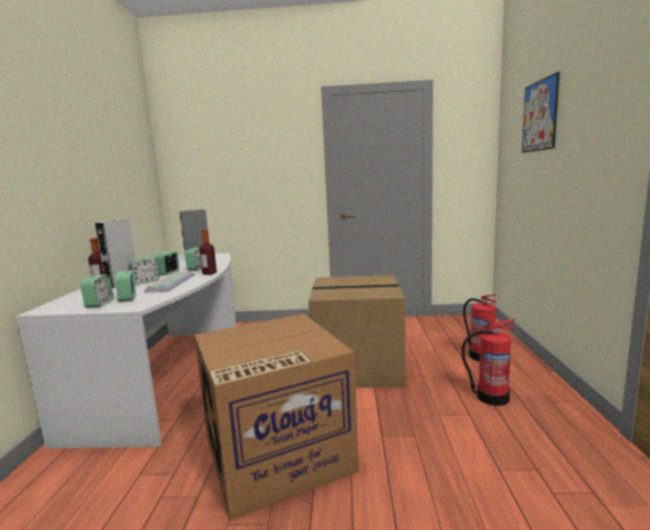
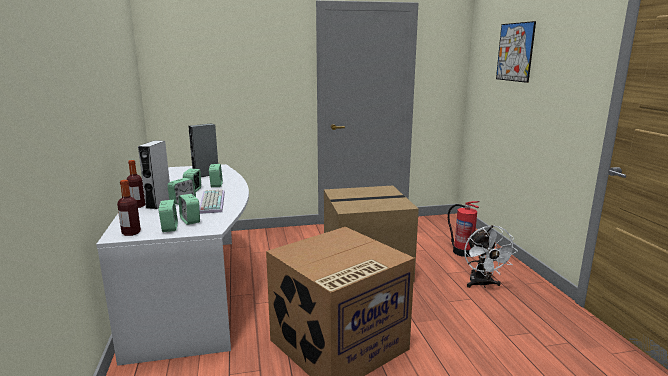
camera: 15 degrees left, 5 degrees up
(209, 273) = (238, 190): bottle -> bottle (131, 233)
(491, 397) = (482, 284): fire extinguisher -> white fan

